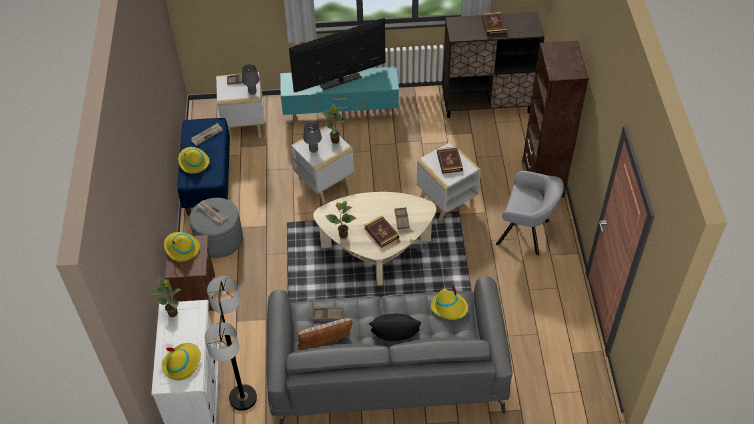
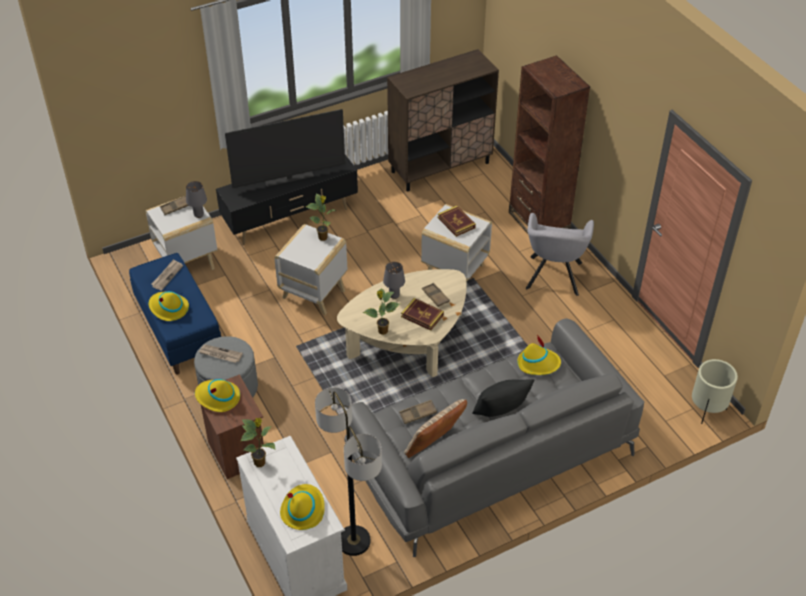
camera: 25 degrees left, 5 degrees down
(313, 149) = (304, 253): grey table lamp -> grey table lamp (394, 295)
(340, 81) = (289, 179): television -> television turned 150 degrees counterclockwise
(341, 114) = (291, 219): turquoise tv stand -> black tv stand
(493, 25) = (441, 72): book -> none
(526, 233) = (553, 278): grey armchair -> grey armchair turned 105 degrees clockwise
(592, 397) = (707, 410): none -> beige planter

